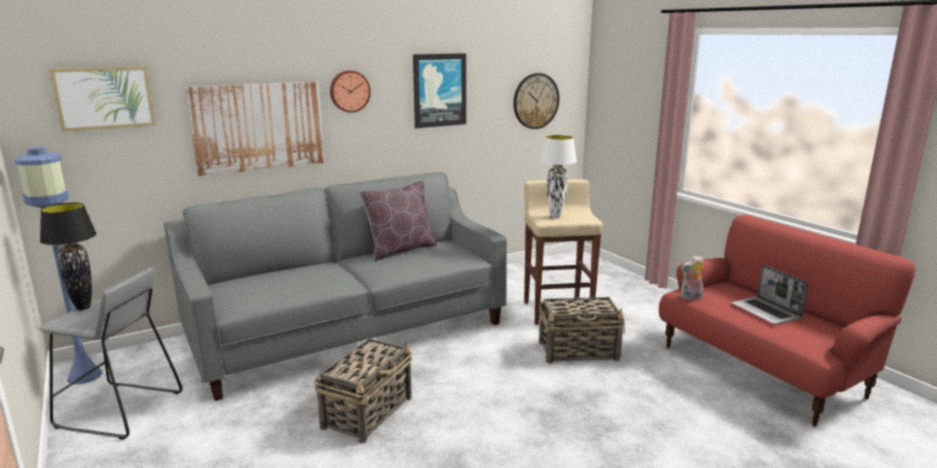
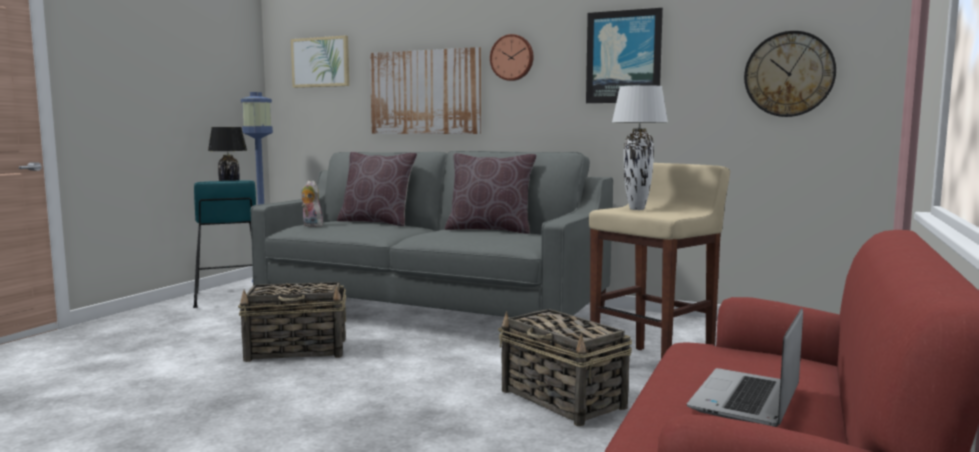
camera: 55 degrees right, 10 degrees down
(119, 410) = (229, 297): grey stool -> turquoise stool
(284, 270) = (377, 222): none -> brown pillow
(690, 297) = (687, 350): plush toy -> plush toy (311, 225)

